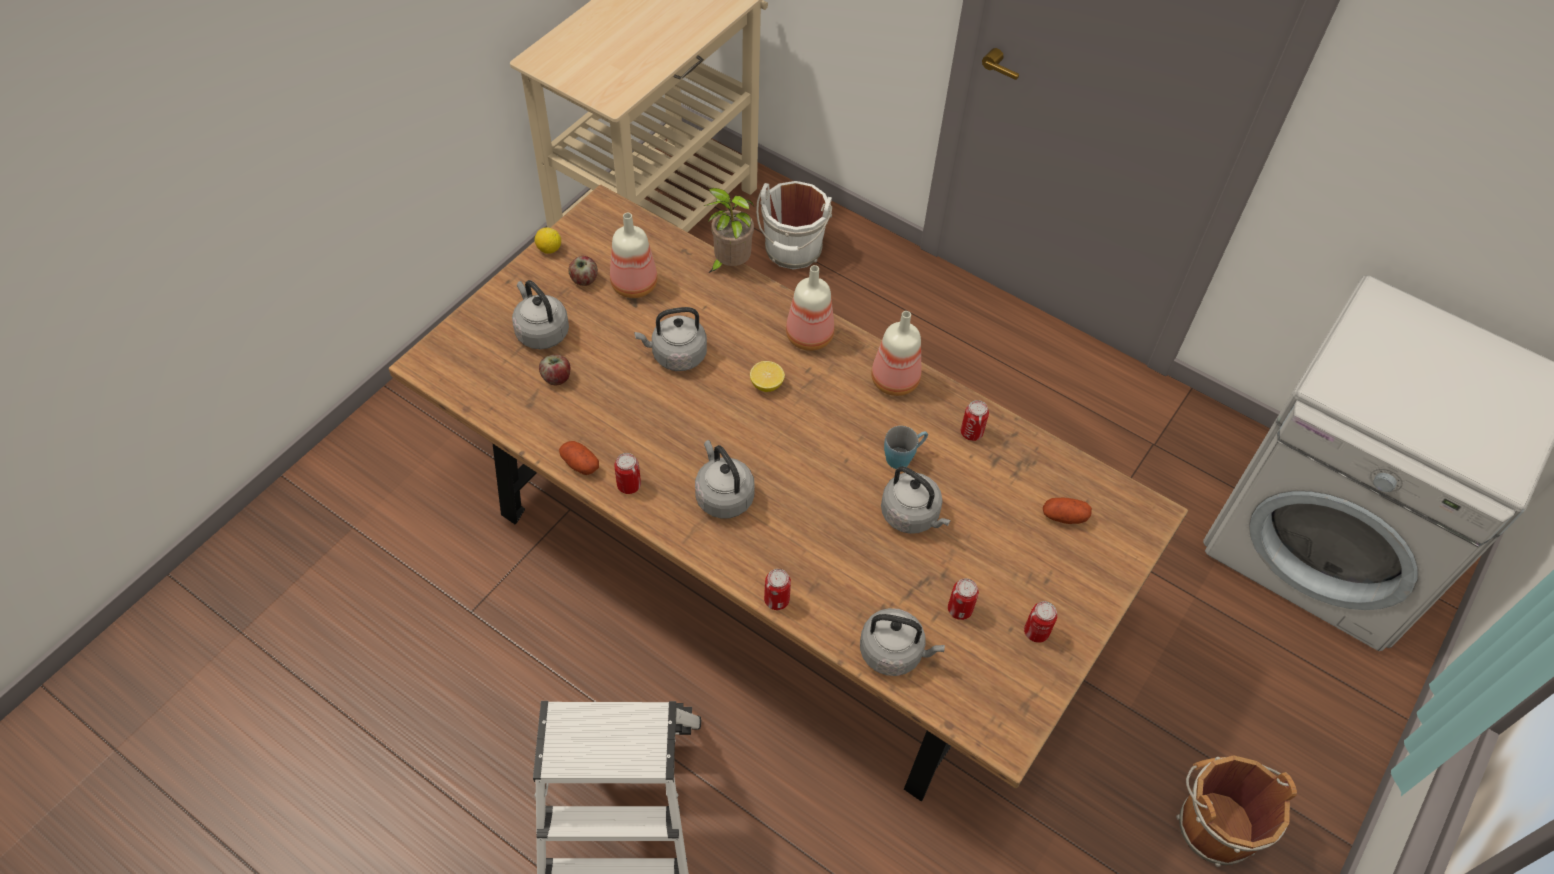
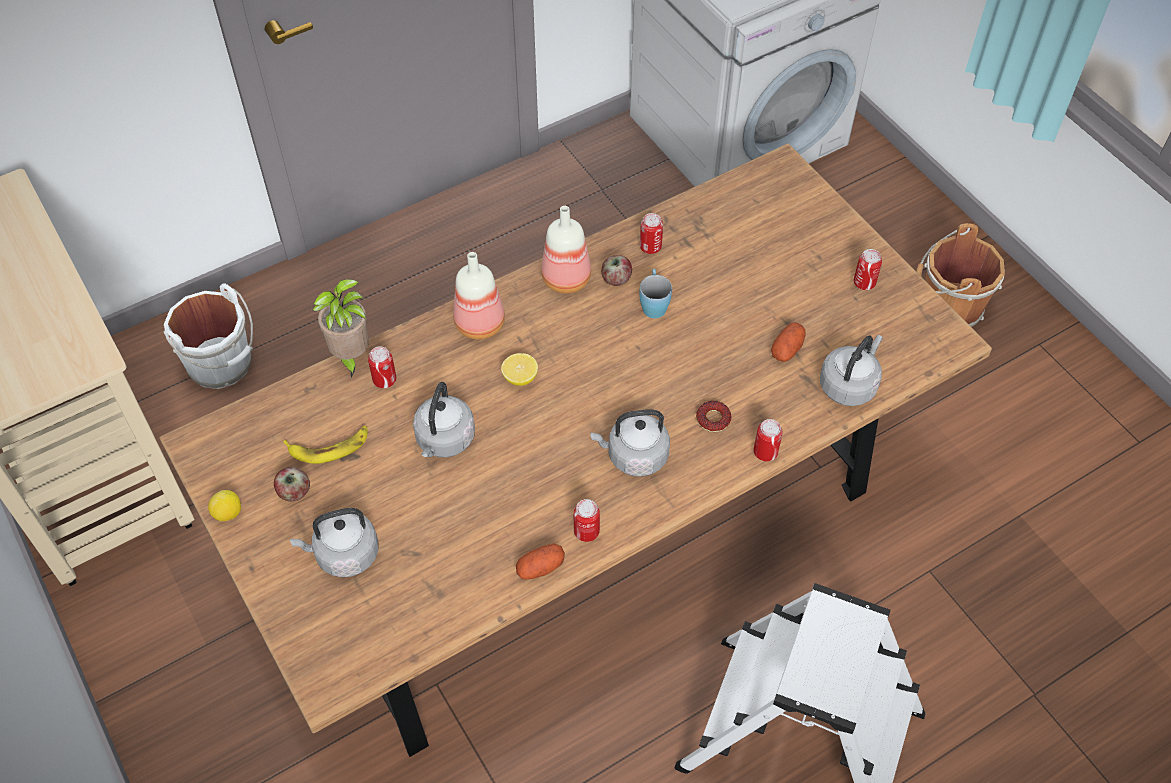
camera: 65 degrees left, 0 degrees up
(556, 378) = (417, 557): apple -> apple (616, 279)
(636, 285) = (329, 447): bottle -> banana
(793, 545) = (713, 419): none -> donut
(912, 516) = (718, 321): grey kettle -> none
(959, 609) = (824, 324): can -> can (384, 380)
(1064, 516) = (763, 220): potato -> potato (787, 349)

